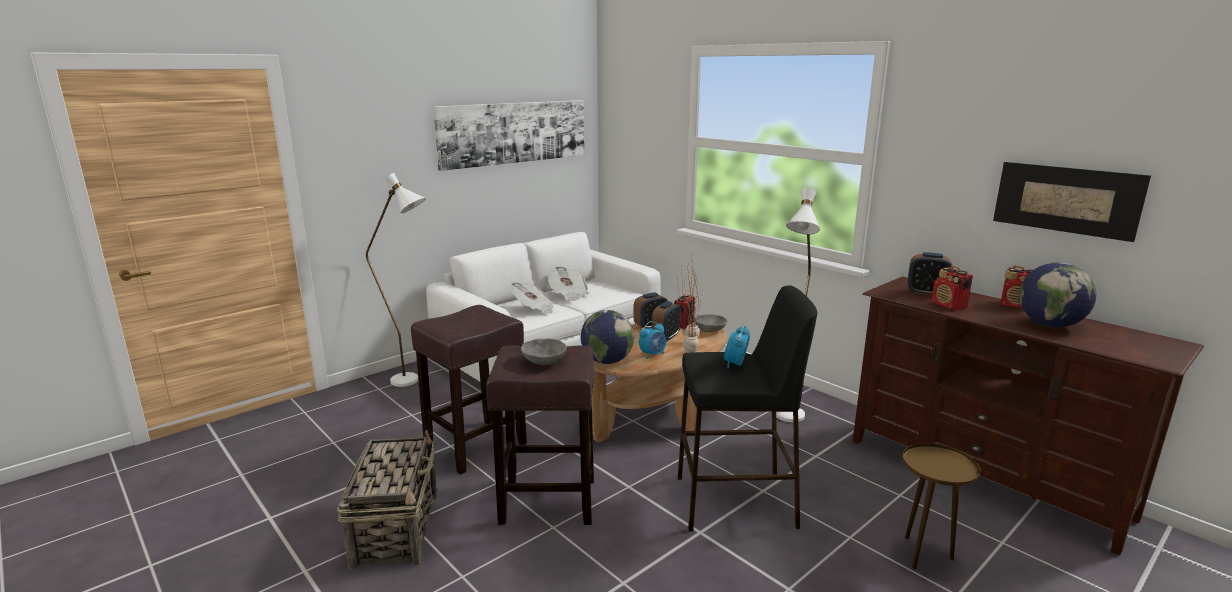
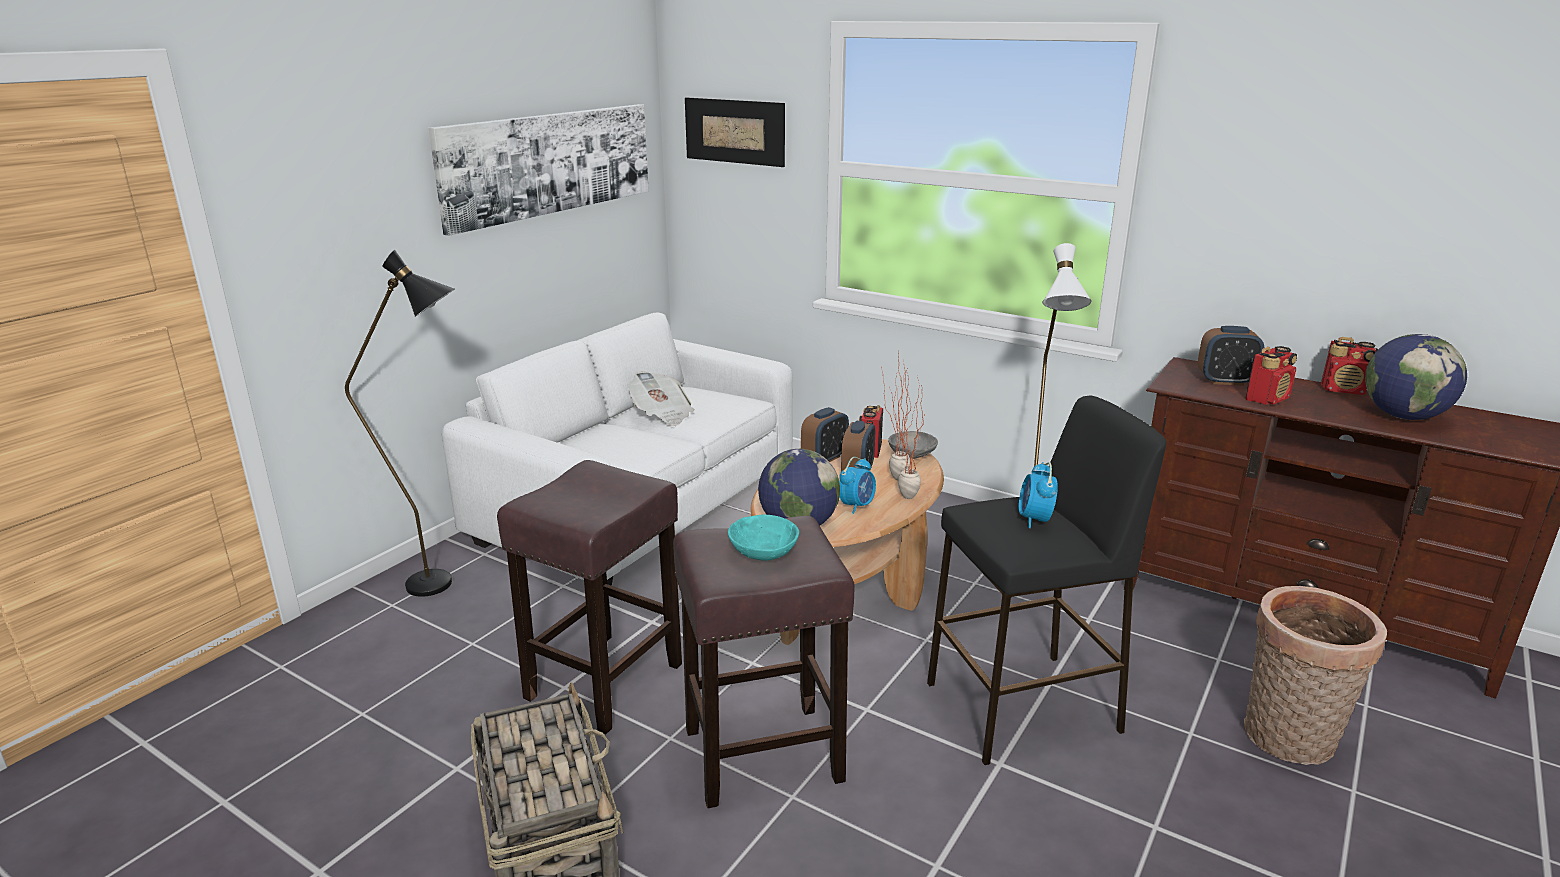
camera: 15 degrees left, 5 degrees up
(413, 382) = (445, 585): white floor lamp -> black floor lamp
(534, 309) = (624, 446): newspaper -> none
(543, 362) = (762, 553): grey bowl -> turquoise bowl
(924, 554) = (1288, 741): brown side table -> basket
(949, 305) = (1267, 399): radio -> radio turned 90 degrees counterclockwise
(1066, 199) = (1411, 247): picture -> picture (734, 131)

